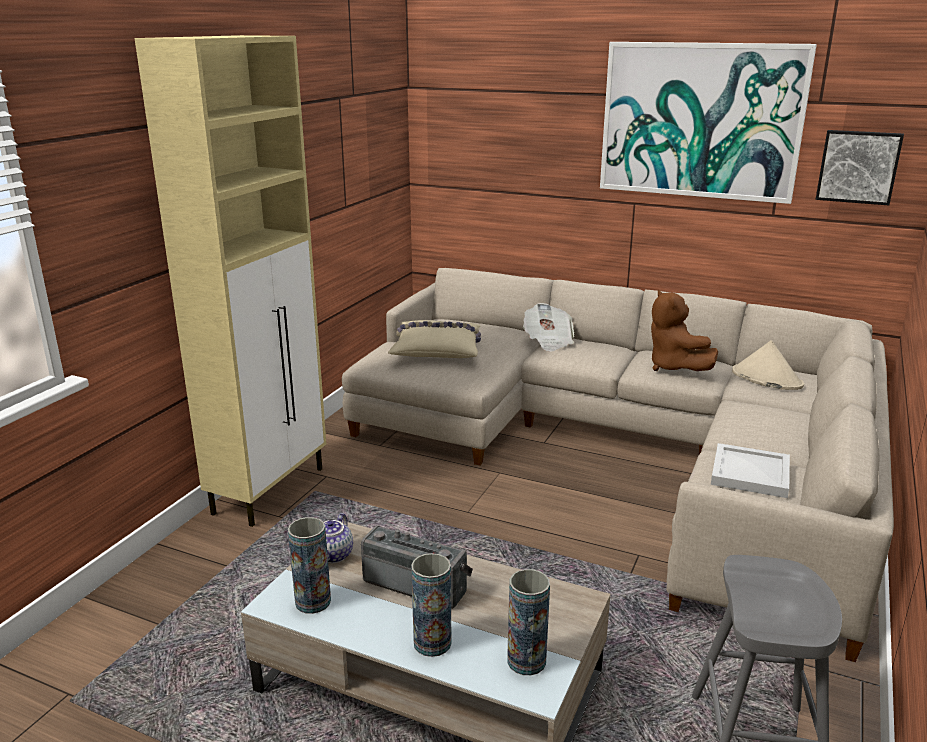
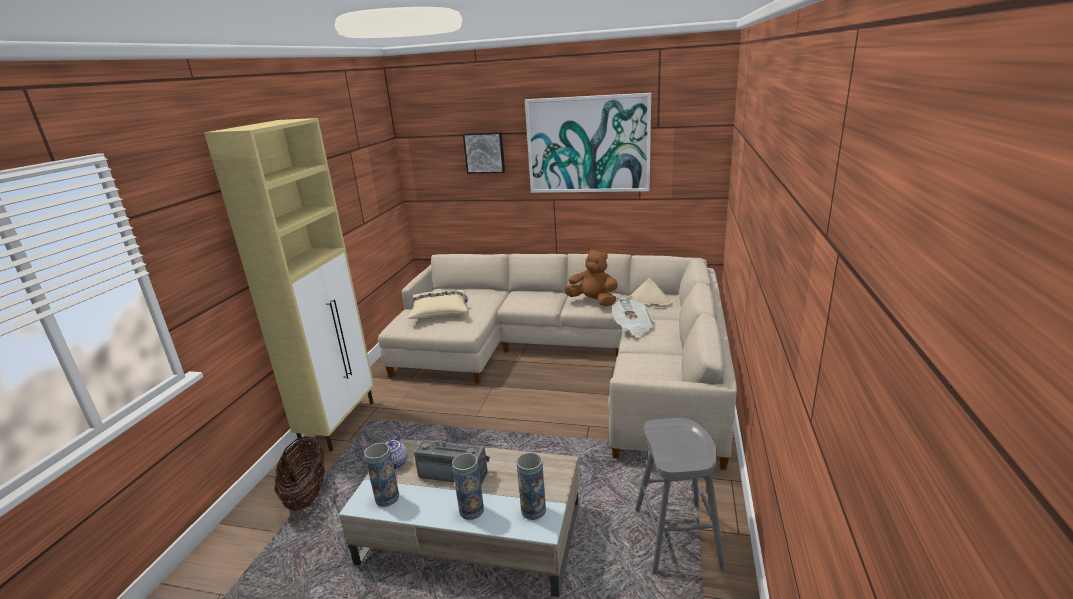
camera: 10 degrees left, 0 degrees up
(208, 579) = (307, 493): none -> basket
(548, 341) = (511, 295): newspaper -> newspaper (633, 327)
(674, 367) = (593, 301): brown plush toy -> brown plush toy turned 150 degrees clockwise
(749, 473) = (648, 364): white tray -> none
(858, 166) = (685, 165): picture -> picture (484, 152)

